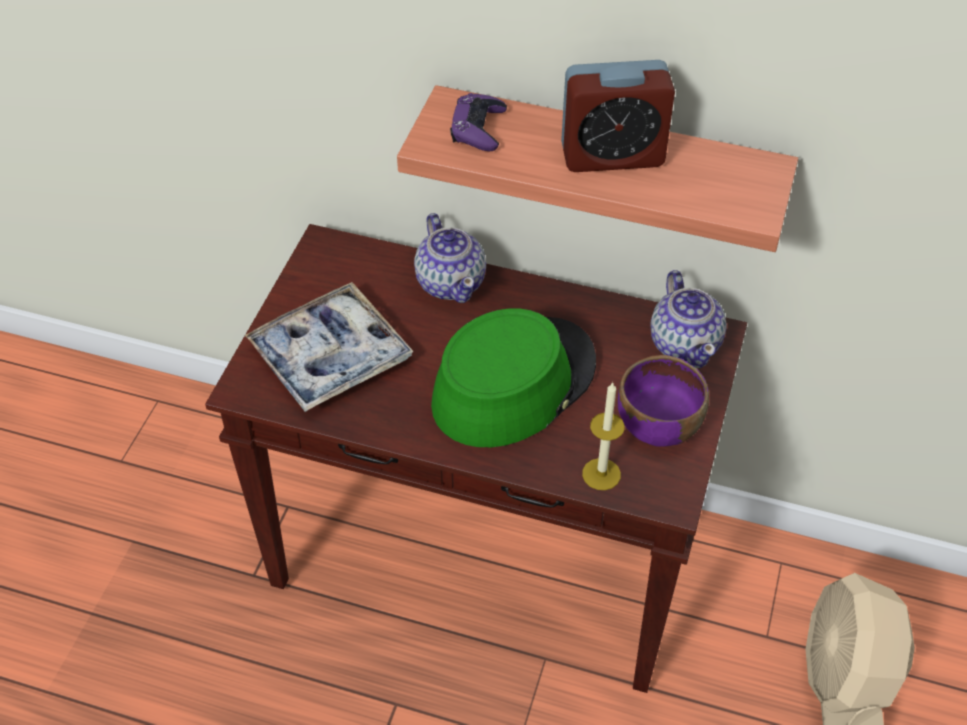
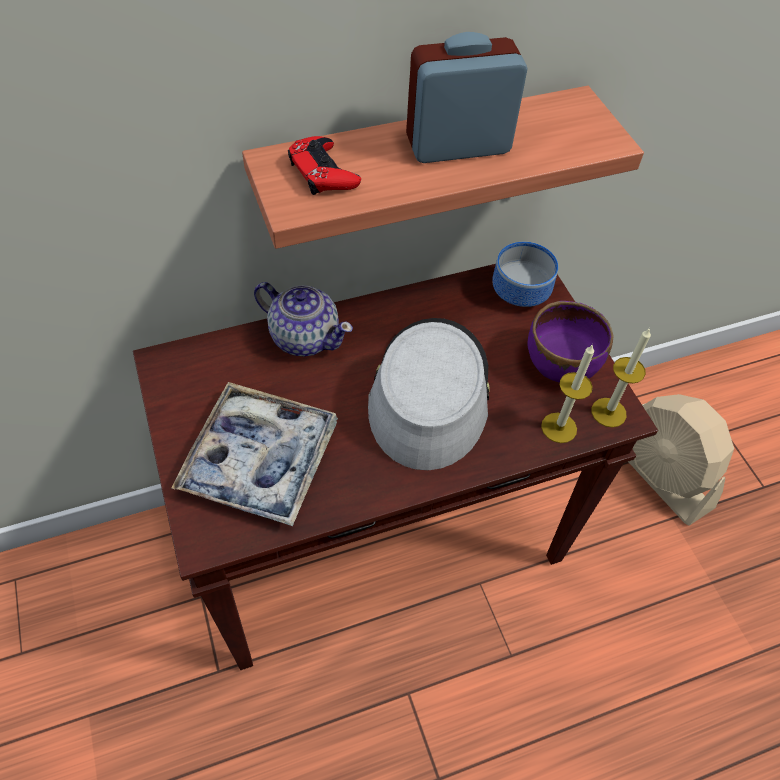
camera: 40 degrees left, 5 degrees up
(478, 128) = (323, 172): purple game controller -> red game controller
(513, 383) = (429, 393): green hat -> grey hat
(612, 155) = (458, 145): alarm clock -> alarm clock turned 150 degrees counterclockwise
(662, 489) = (608, 412): none -> candle
(685, 343) = (519, 290): teapot -> bowl

